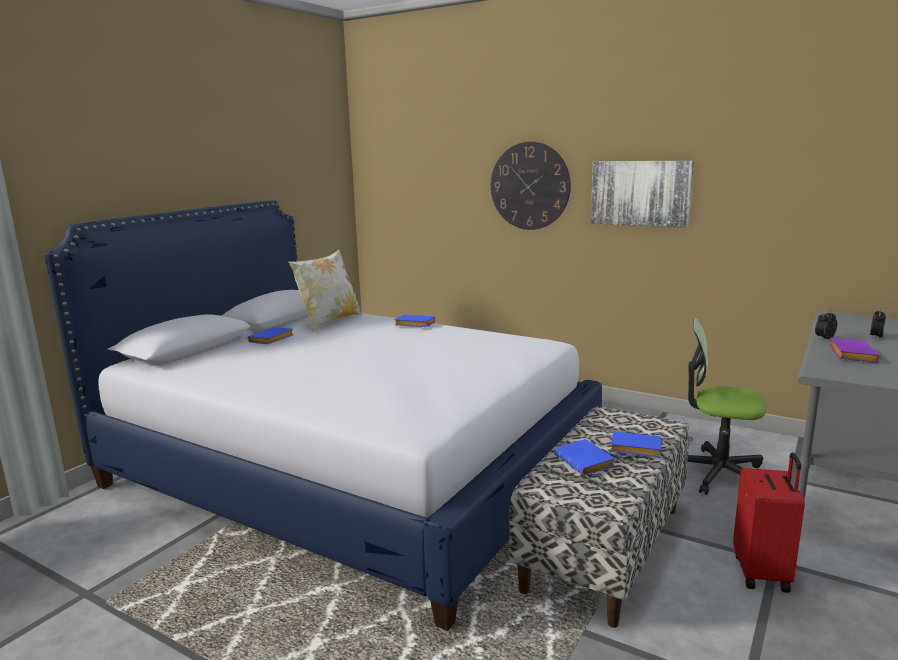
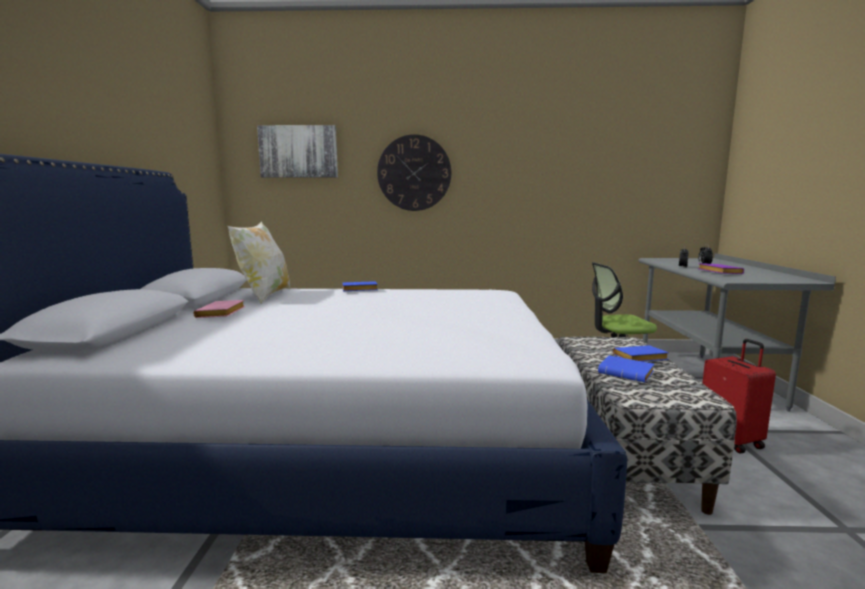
camera: 30 degrees left, 5 degrees down
(271, 340) = (221, 314): blue book -> pink book
(640, 193) = (509, 177): picture -> picture (298, 152)

